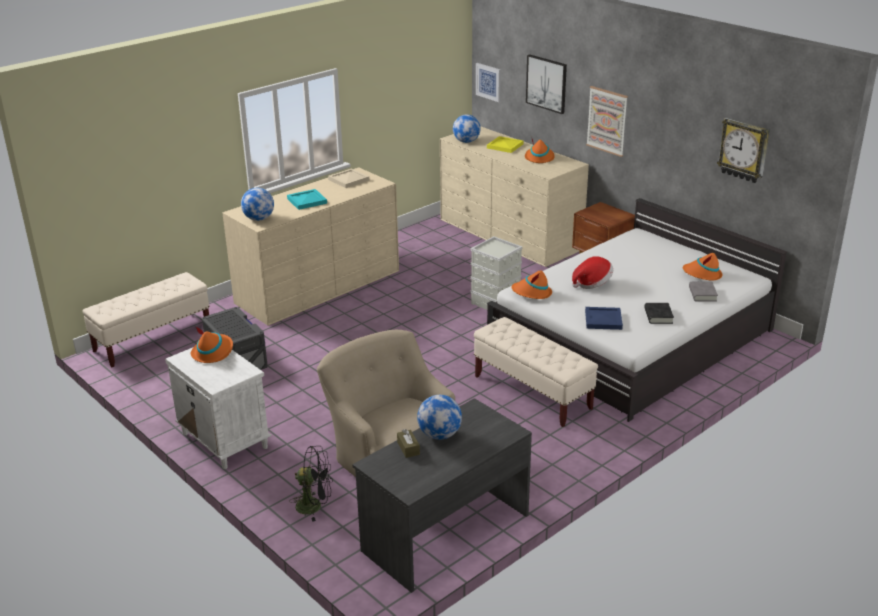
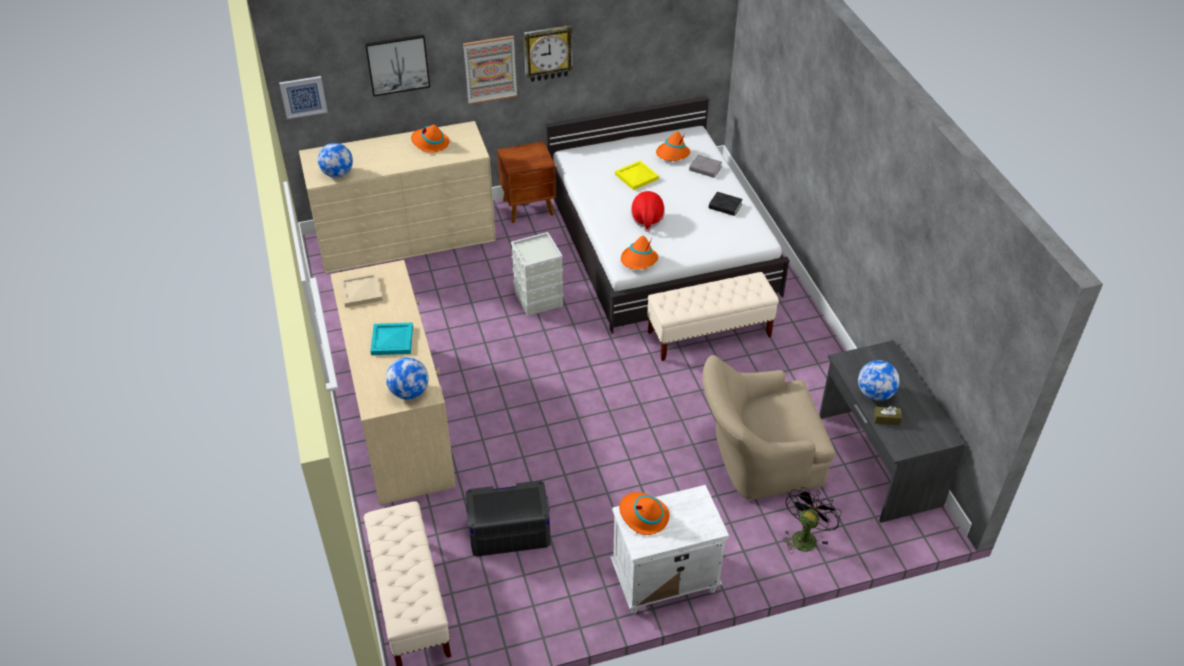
camera: 65 degrees left, 15 degrees up
(505, 146) = (377, 153): yellow tray -> yellow tray (636, 176)
(604, 320) = (713, 238): blue tray -> none
(744, 150) = (653, 32): wall clock -> wall clock (547, 53)

